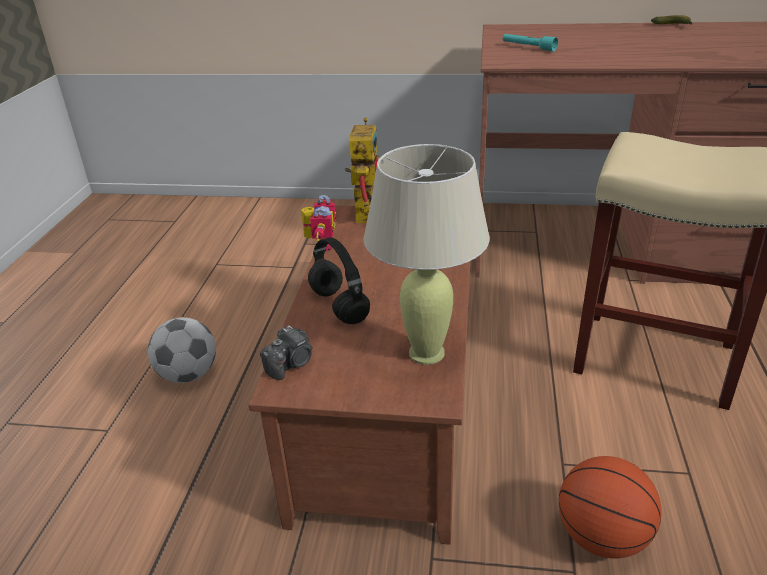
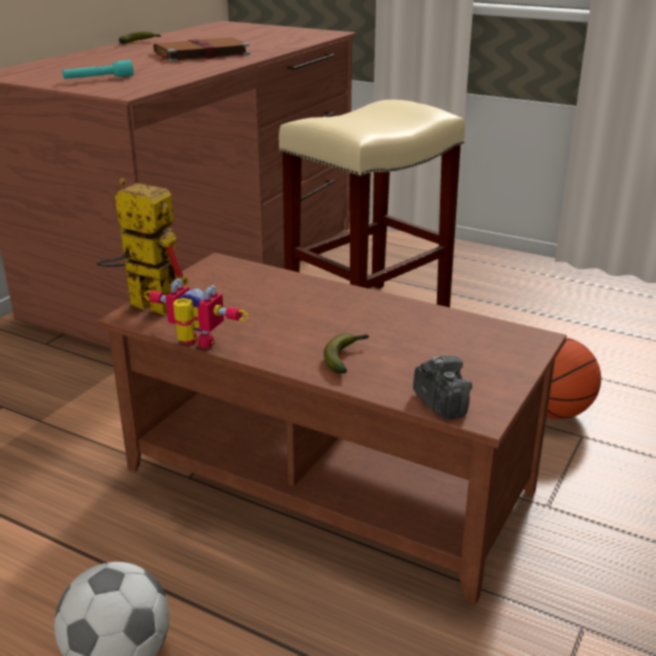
camera: 70 degrees left, 5 degrees down
(338, 306) = (346, 357): black headphones -> banana
(427, 353) = (465, 328): beige table lamp -> none
(670, 47) = (200, 53): none -> brown book

